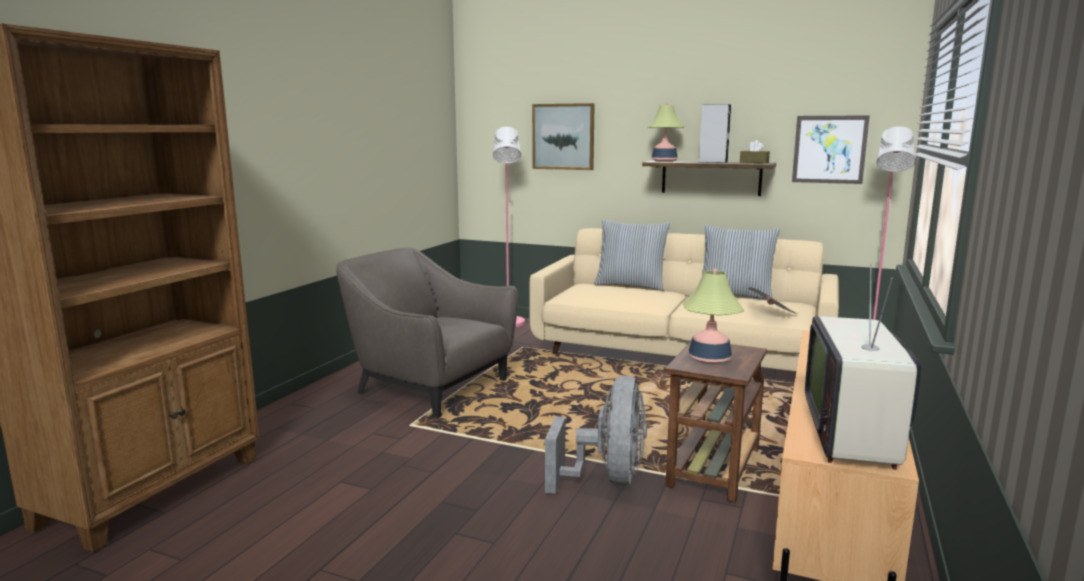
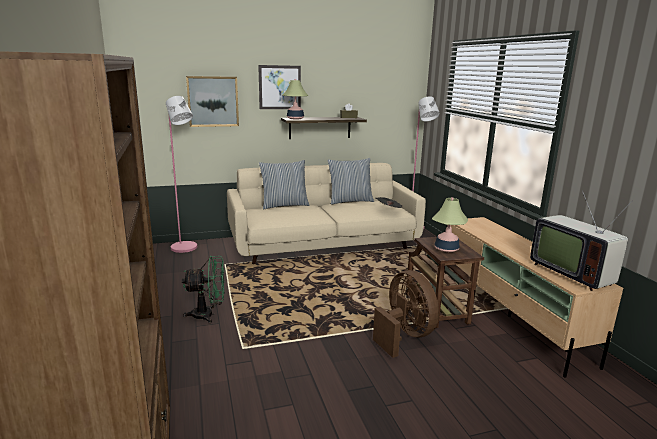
camera: 40 degrees left, 5 degrees up
(430, 387) = (208, 315): grey armchair -> green fan
(607, 479) = (404, 336): grey fan -> brown fan
(713, 162) = (327, 118): grey speaker -> none
(829, 149) = (385, 108): picture -> picture (280, 87)

